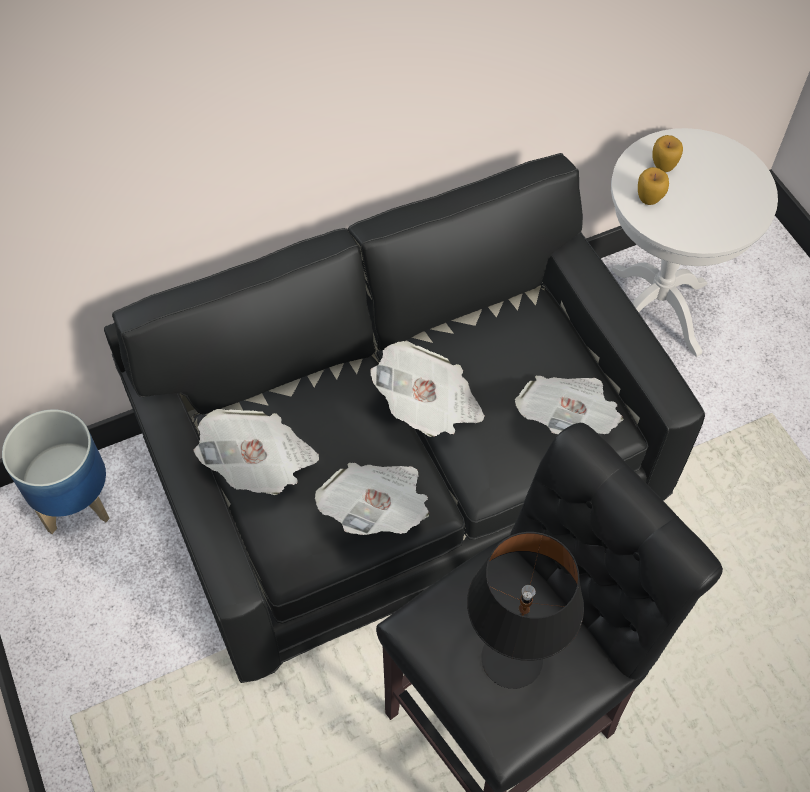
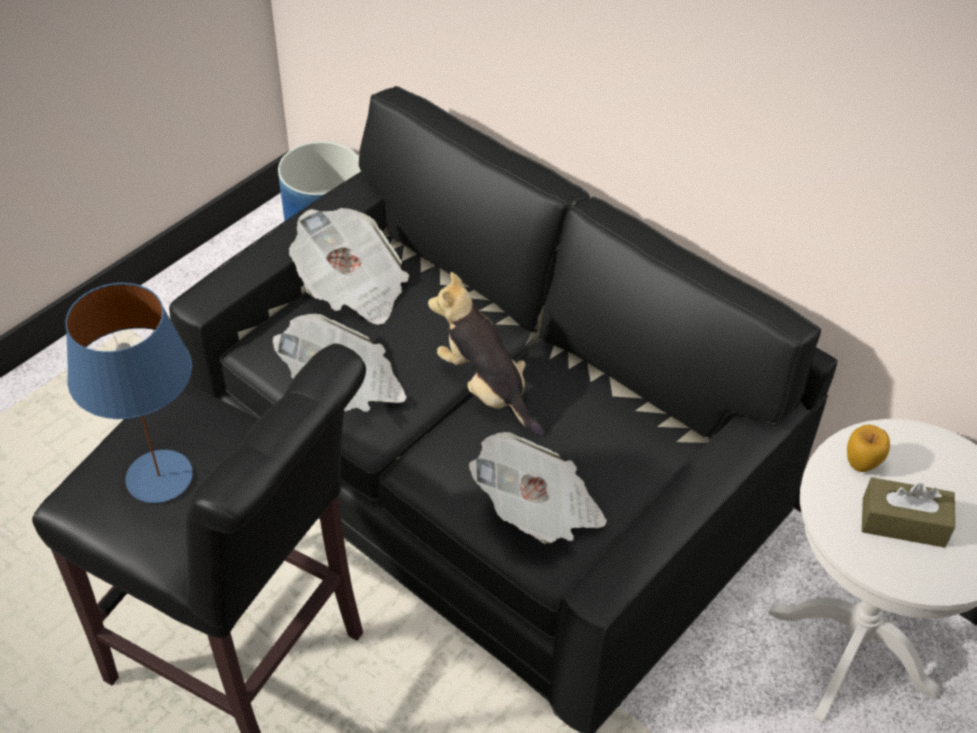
camera: 65 degrees right, 10 degrees down
(429, 406) = (486, 388): newspaper -> plush toy
(511, 659) = (158, 476): black table lamp -> blue table lamp
(663, 166) = (924, 465): apple -> none
(705, 200) = (903, 522): none -> brown tissue box

